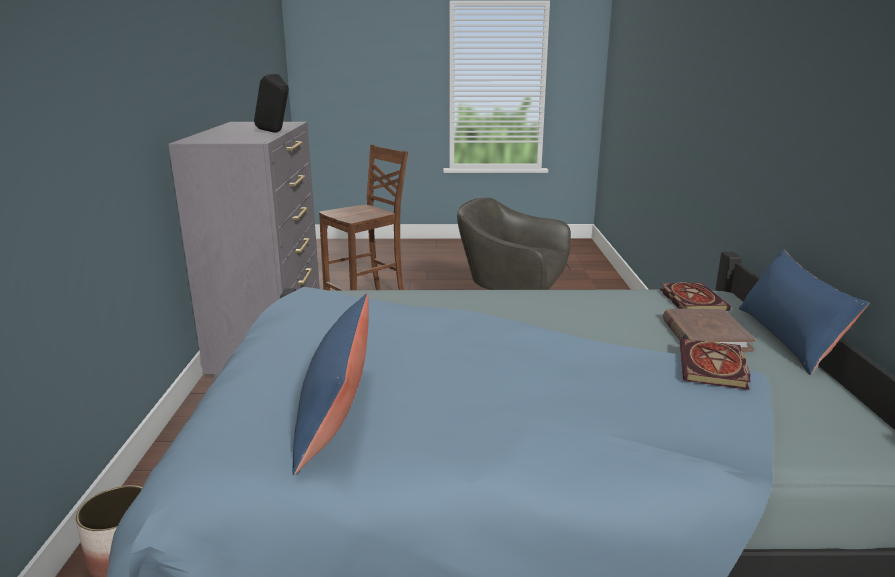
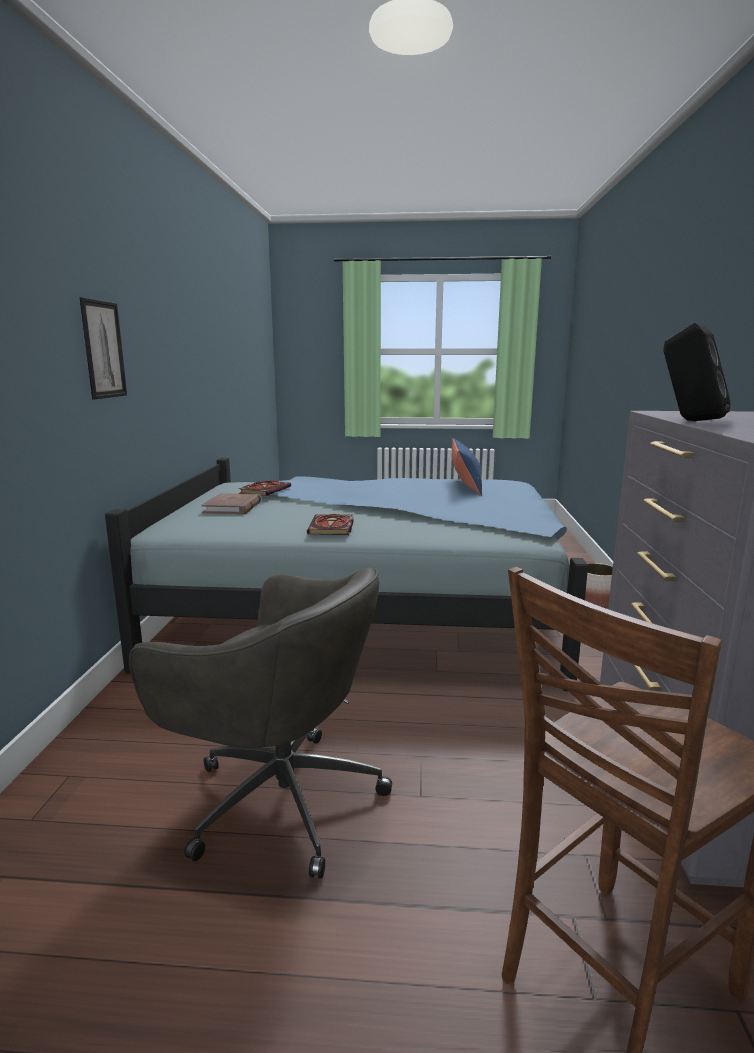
camera: 175 degrees left, 5 degrees down
(690, 299) = (195, 524): book -> book (332, 528)
(788, 99) = (103, 349): none -> picture
(788, 338) = (179, 507): blue pillow -> none

